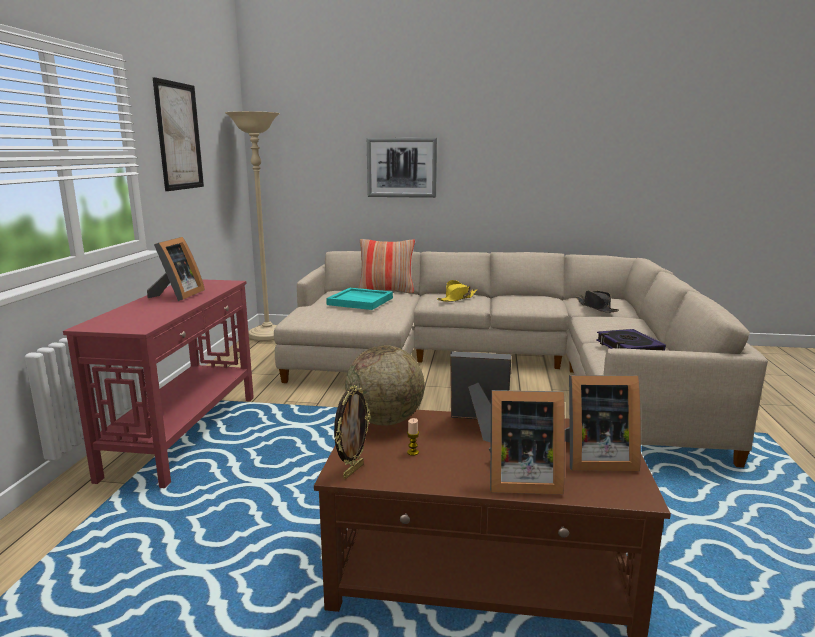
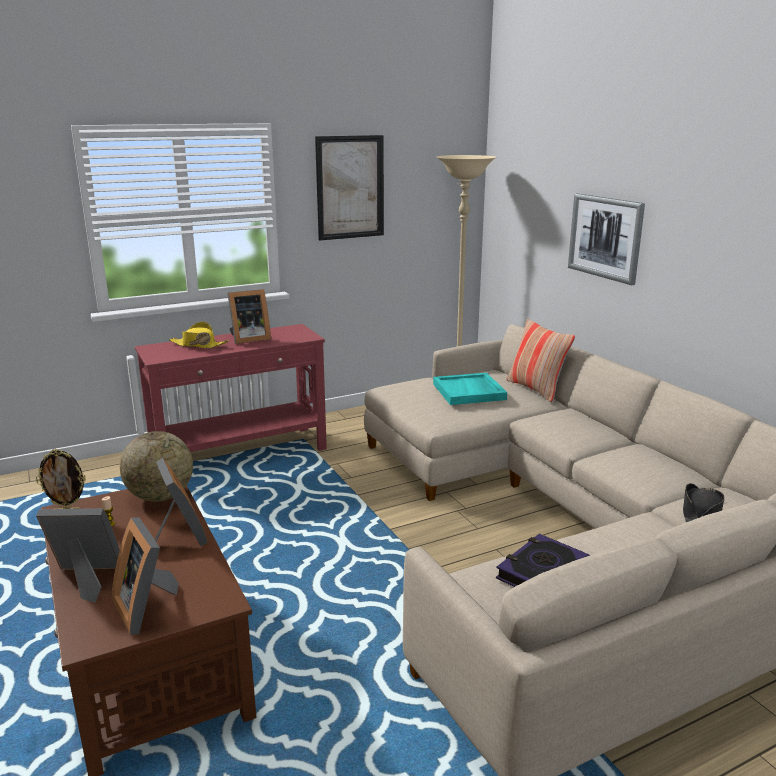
camera: 55 degrees right, 5 degrees up
(457, 298) = (571, 427): yellow hat -> yellow hat (199, 345)
(519, 479) = (87, 580): picture frame -> picture frame turned 120 degrees clockwise

